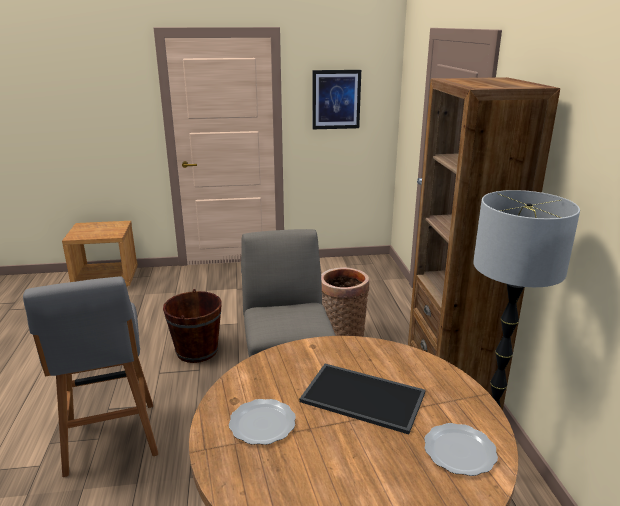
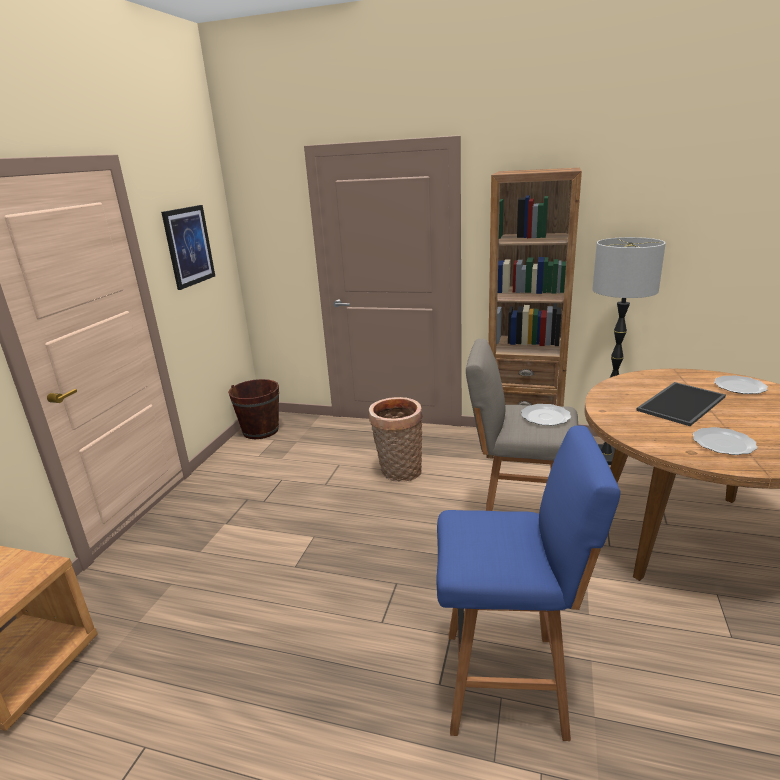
camera: 65 degrees left, 0 degrees up
(111, 440) = (509, 682): grey stool -> blue stool
(197, 351) = (353, 580): brown bucket -> brown bucket (260, 430)
(293, 321) = (546, 416): none -> plate

